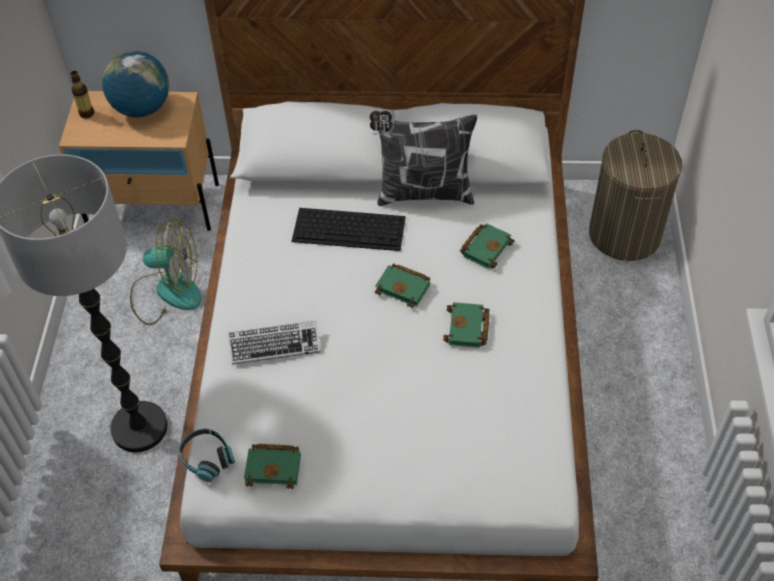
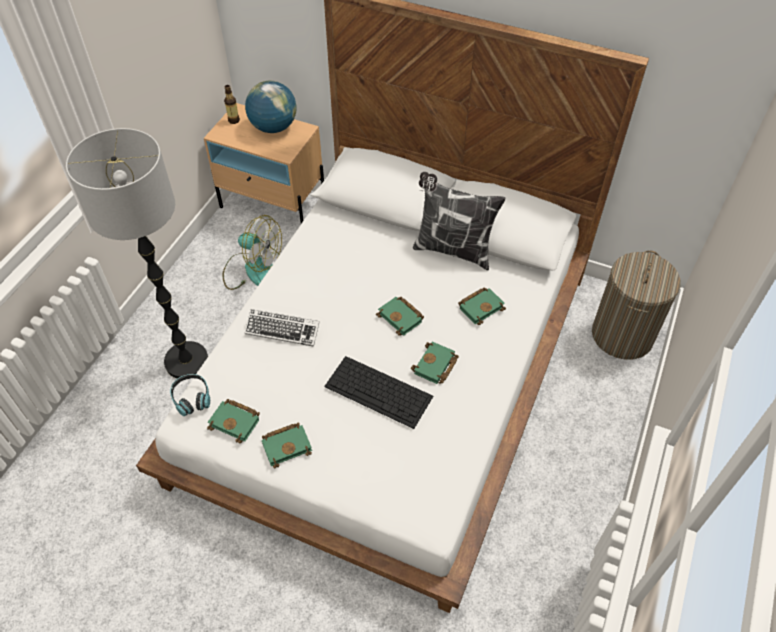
camera: 20 degrees right, 0 degrees up
(347, 472) = (287, 445): none -> green book
(350, 229) = (383, 260): keyboard -> keyboard (379, 391)

